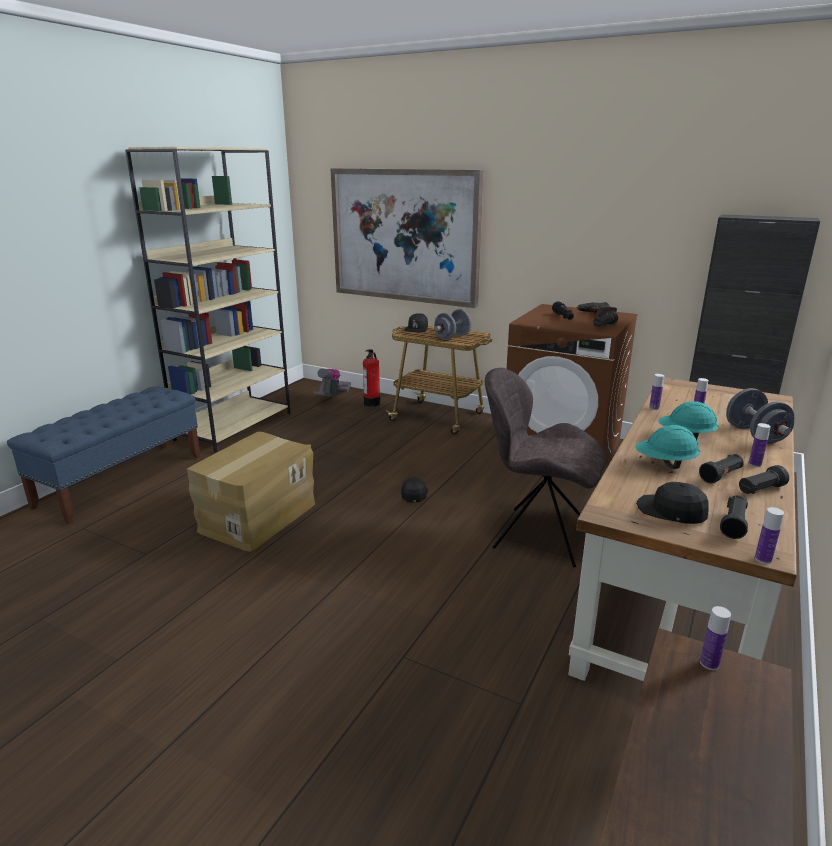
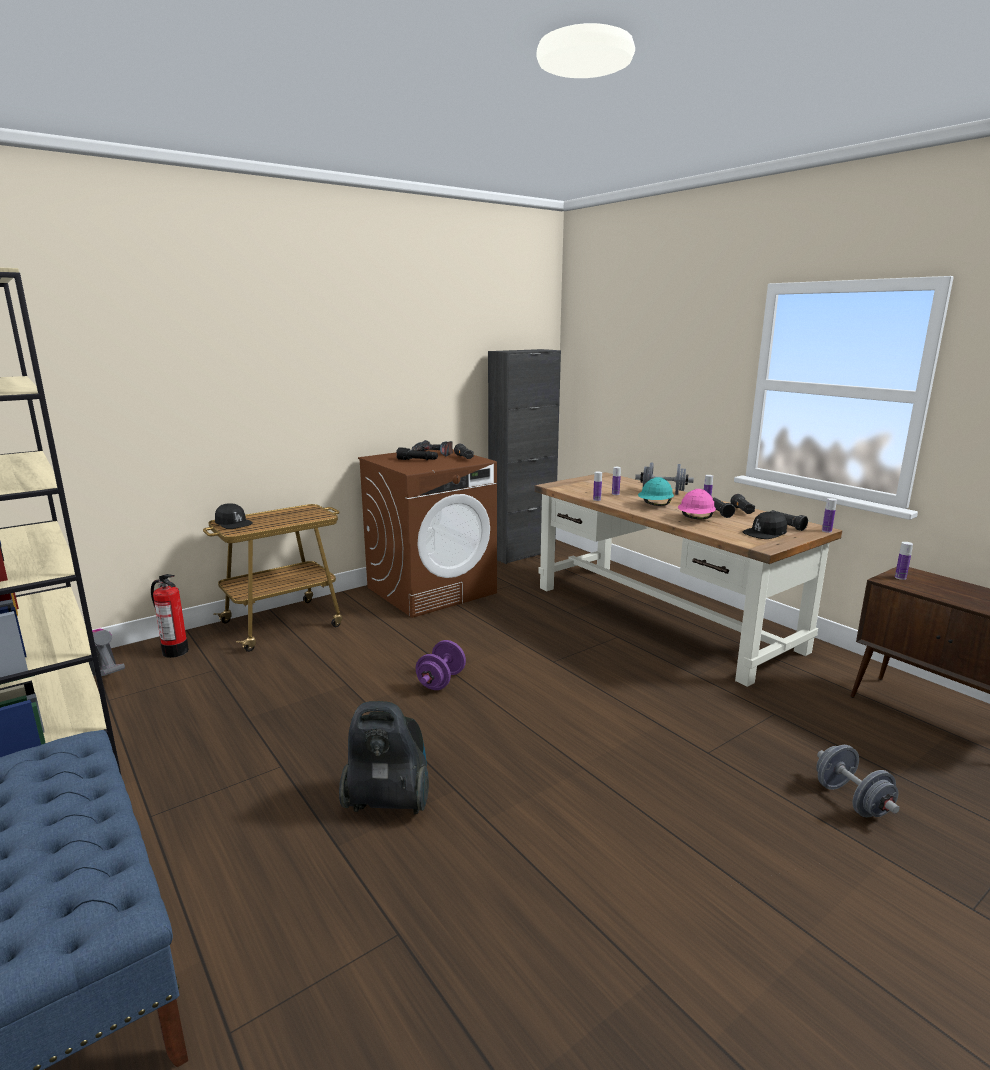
camera: 65 degrees left, 5 degrees down
(257, 517) = (388, 801): cardboard box -> vacuum cleaner
(405, 236) = (164, 408): picture -> none
(414, 494) = (441, 681): black cap -> purple dumbbell
(452, 337) = (294, 517): grey dumbbell -> grey dumbbell (851, 800)
(537, 535) = (566, 644): grey chair -> none
(665, 464) = (696, 519): turquoise hard hat -> pink hard hat

